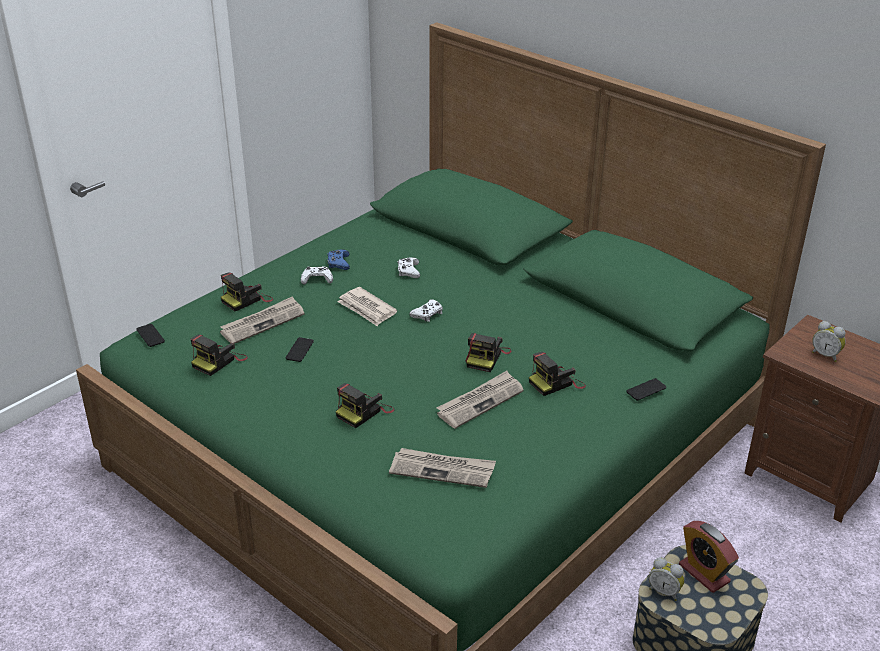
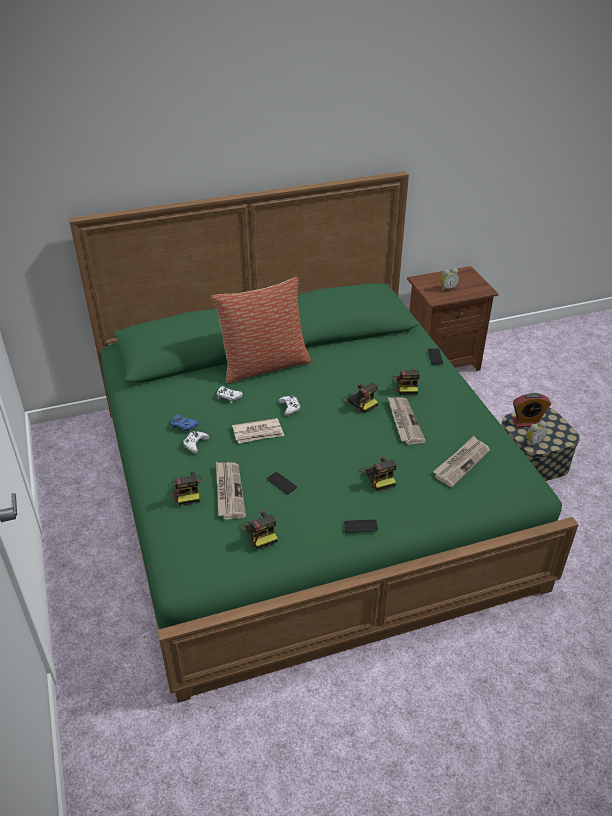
camera: 60 degrees left, 5 degrees up
(150, 335) = (186, 564): phone -> phone (360, 526)
(487, 273) = (264, 365): none -> pillow

